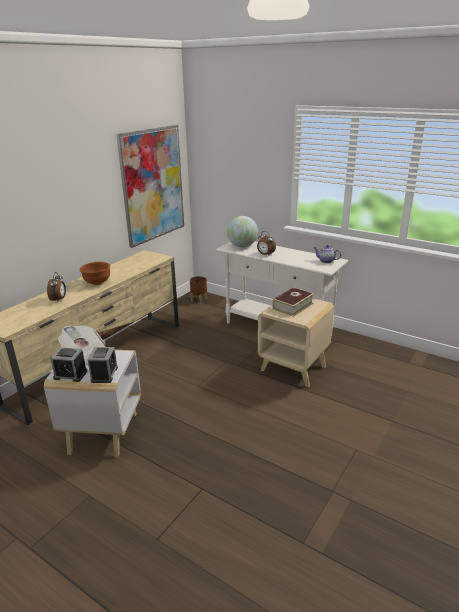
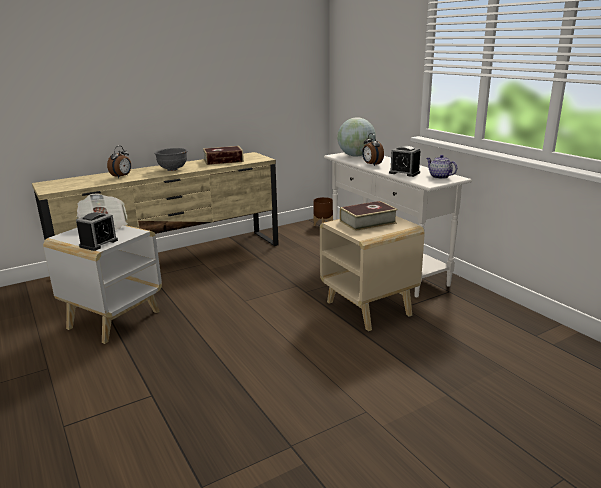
camera: 25 degrees right, 5 degrees down
(70, 374) = (71, 238): alarm clock -> alarm clock (404, 173)
(97, 283) = (172, 169): brown bowl -> grey bowl
(130, 265) = (223, 160): none -> book
(153, 185) = (275, 80): picture -> none

